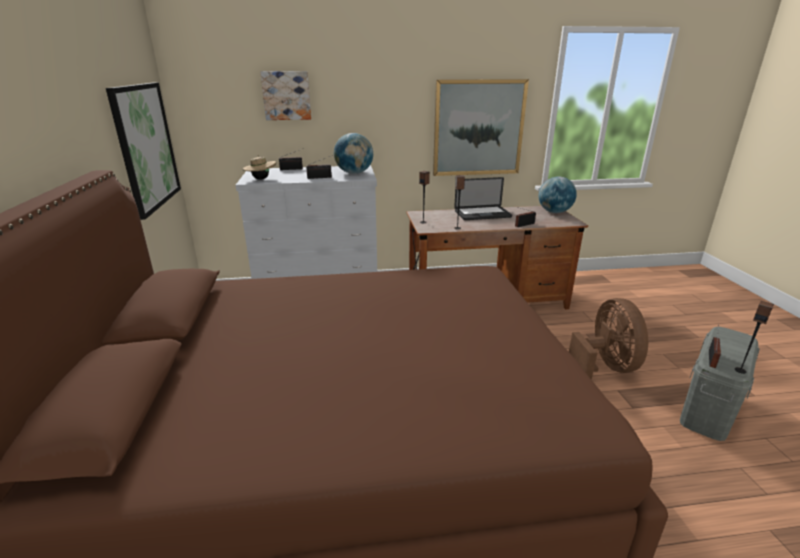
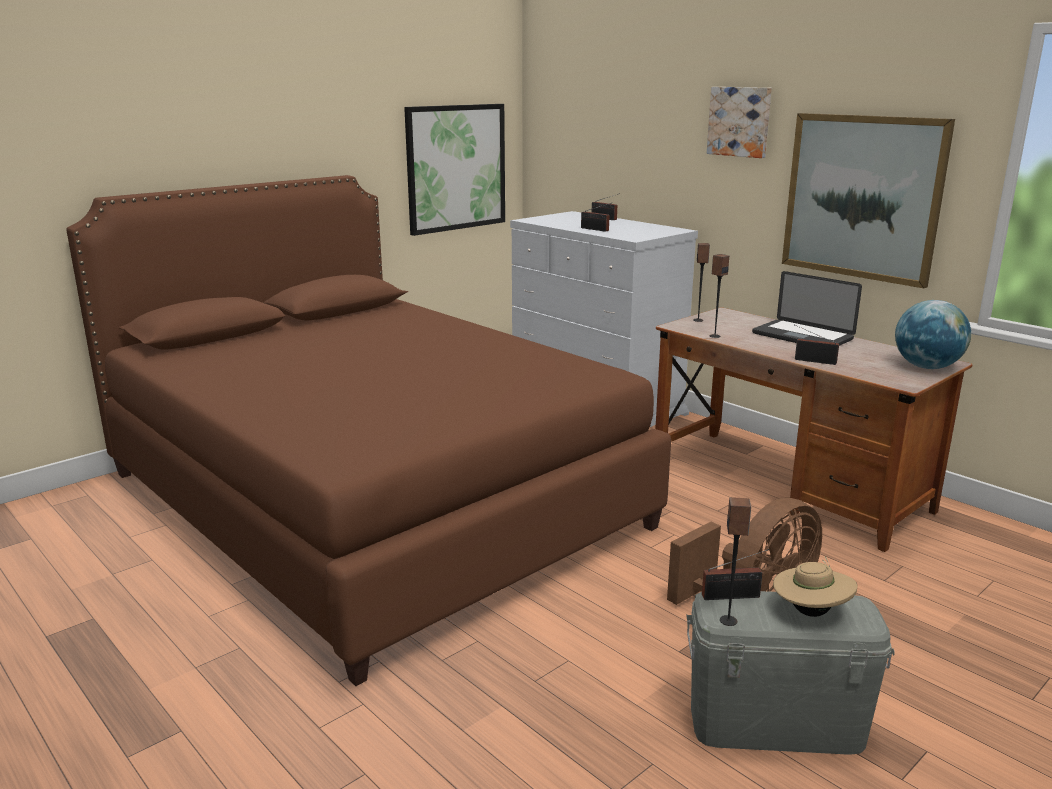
camera: 55 degrees right, 5 degrees down
(261, 179) = (545, 220): beige hat -> beige hat (810, 612)
(286, 95) = (623, 125): picture -> picture (740, 121)
(354, 173) = (643, 233): globe -> none

